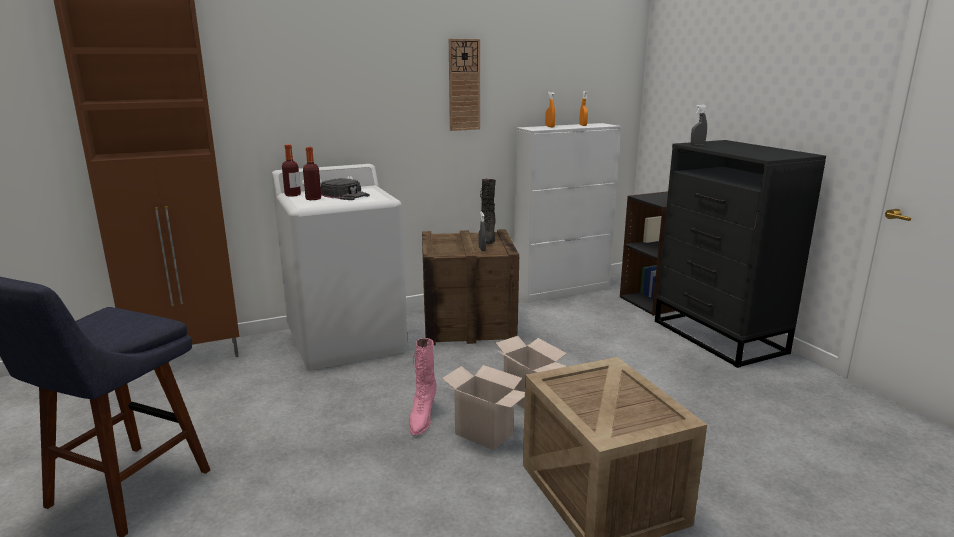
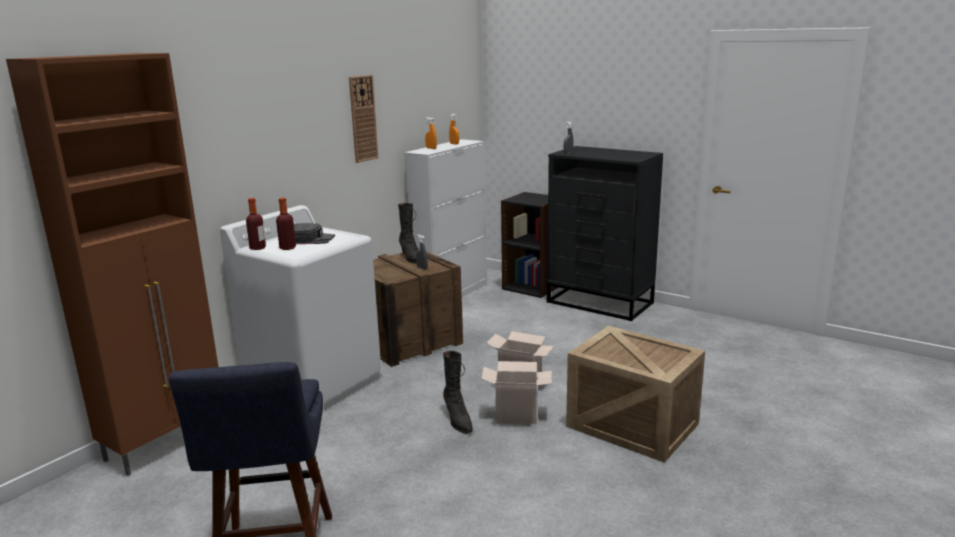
camera: 30 degrees left, 0 degrees up
(422, 418) = (458, 420): pink boot -> black boot

